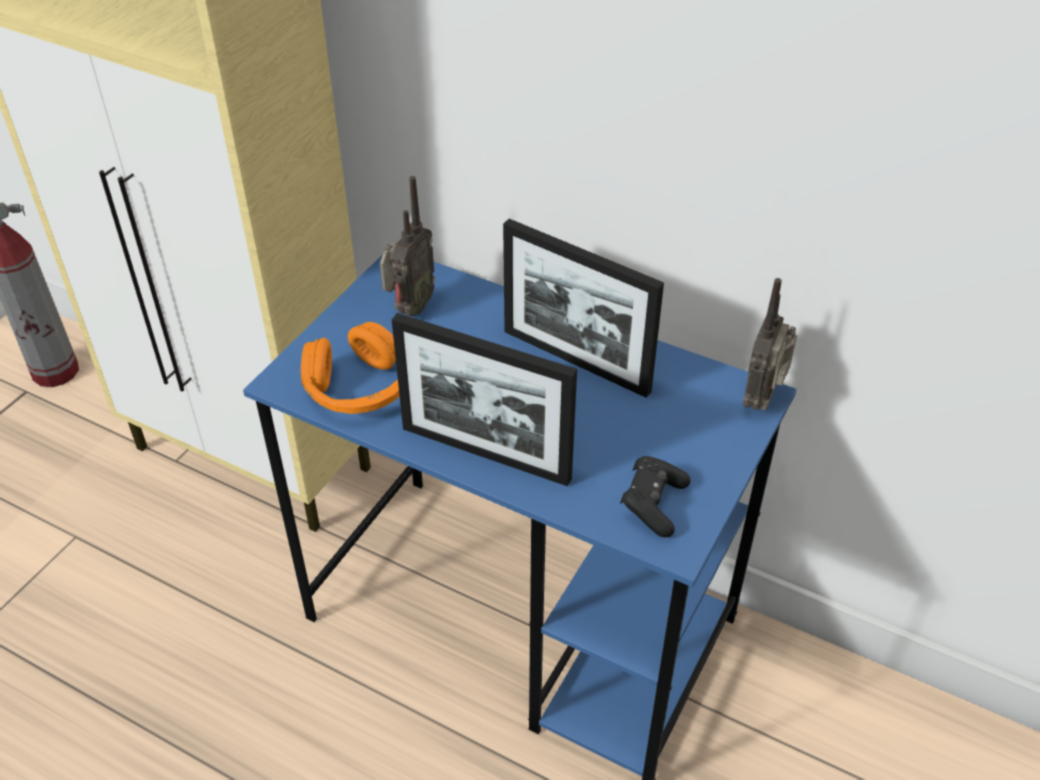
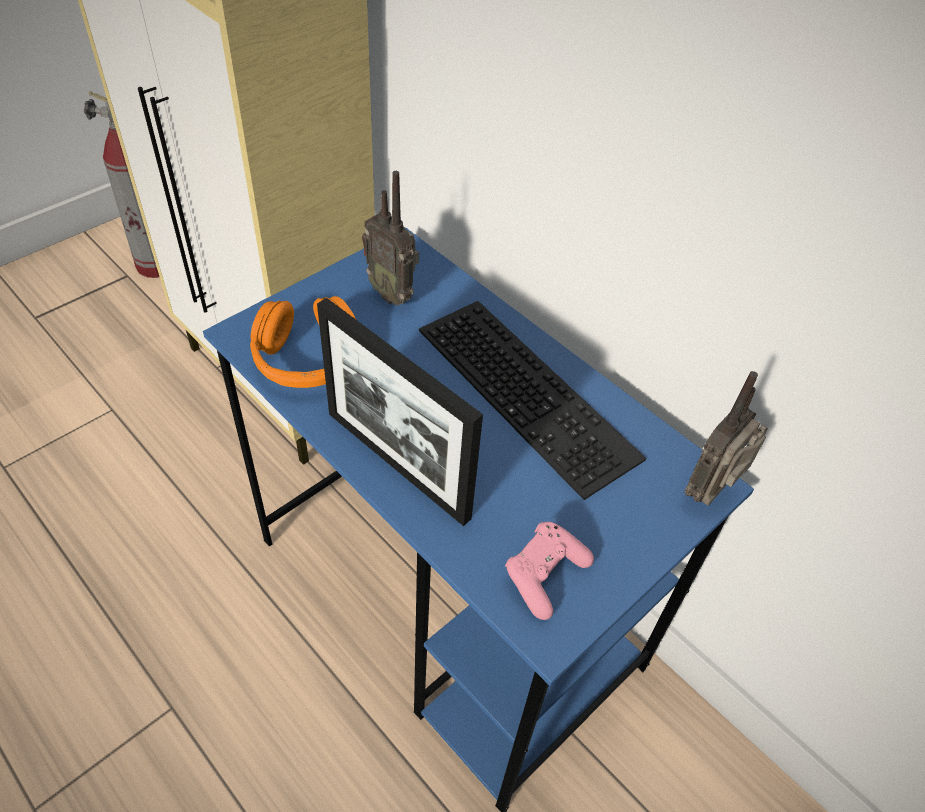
camera: 15 degrees right, 5 degrees up
(409, 309) = (393, 293): radio -> radio turned 90 degrees clockwise
(575, 361) = (531, 391): picture frame -> keyboard
(653, 504) = (544, 575): black game controller -> pink game controller

